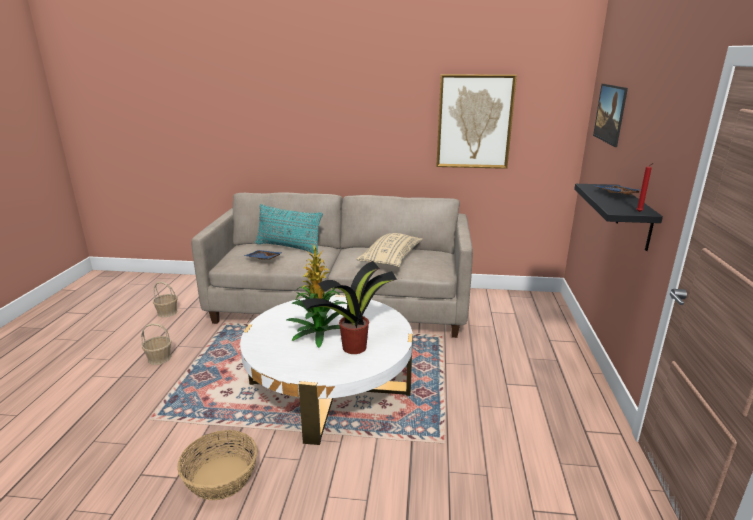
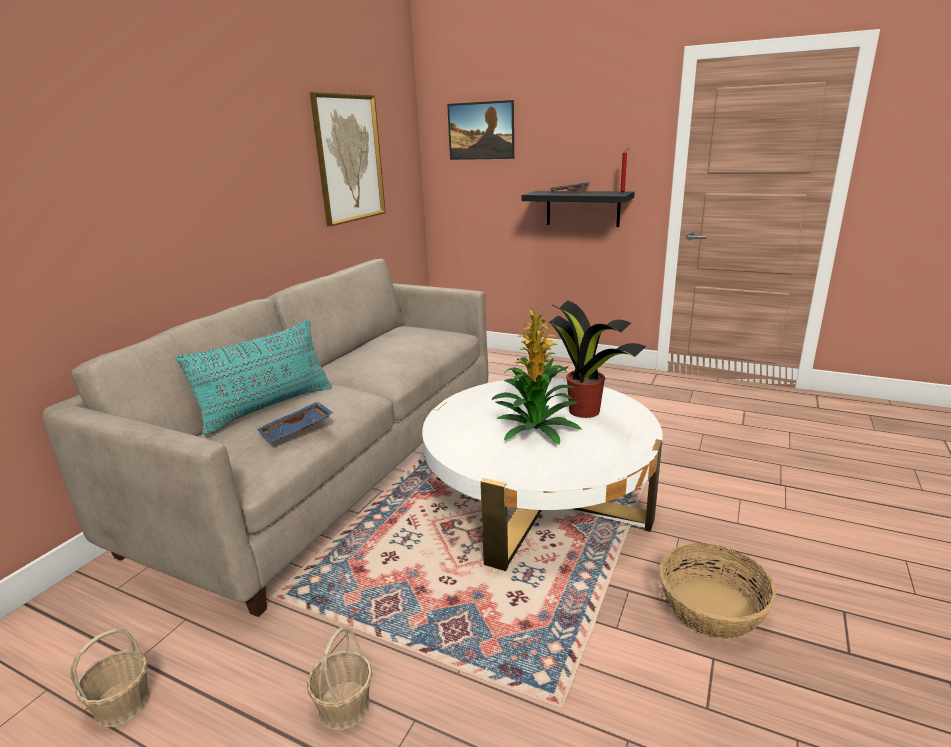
camera: 70 degrees left, 0 degrees up
(391, 258) = (398, 348): beige pillow -> none

